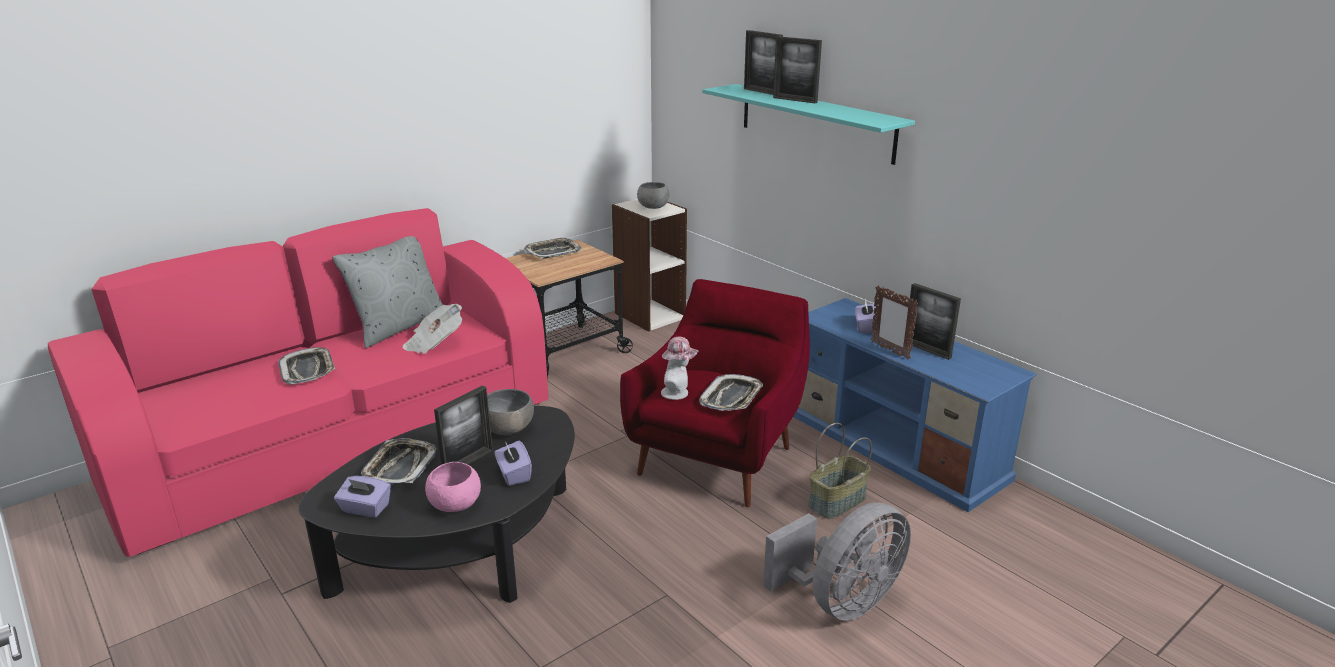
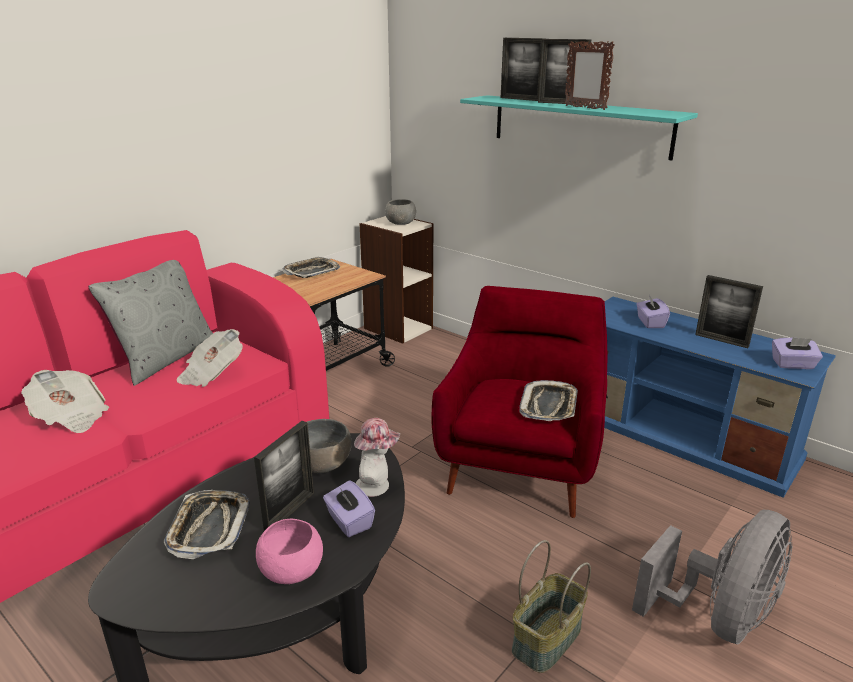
camera: 10 degrees left, 0 degrees up
(308, 370) = (71, 417): tray -> newspaper
(365, 509) = (178, 592): purple tissue box -> purple tissue box (793, 364)
(678, 393) = (492, 405): hat -> hat (377, 485)
(837, 502) = (657, 502): basket -> basket (547, 640)
(890, 350) = (687, 343): picture frame -> picture frame (584, 108)

